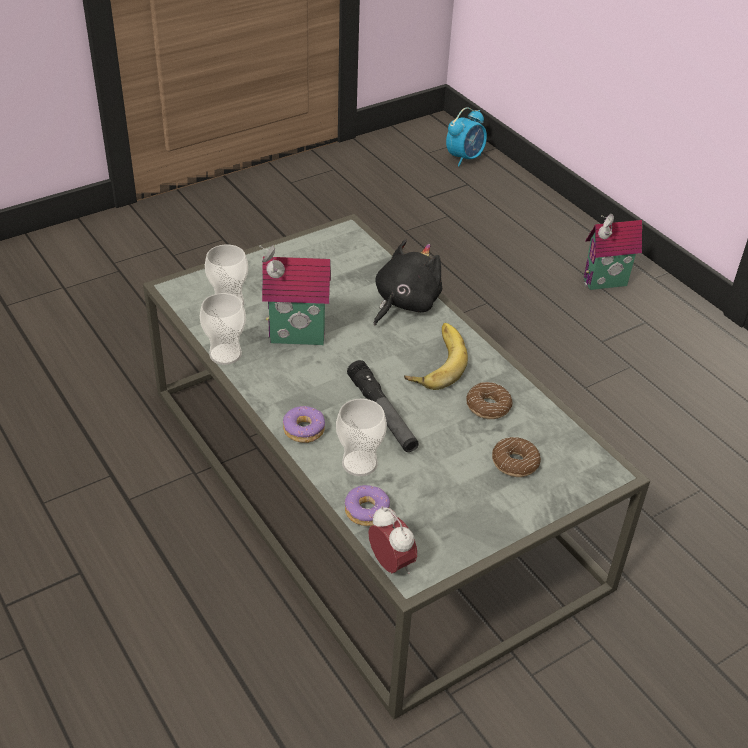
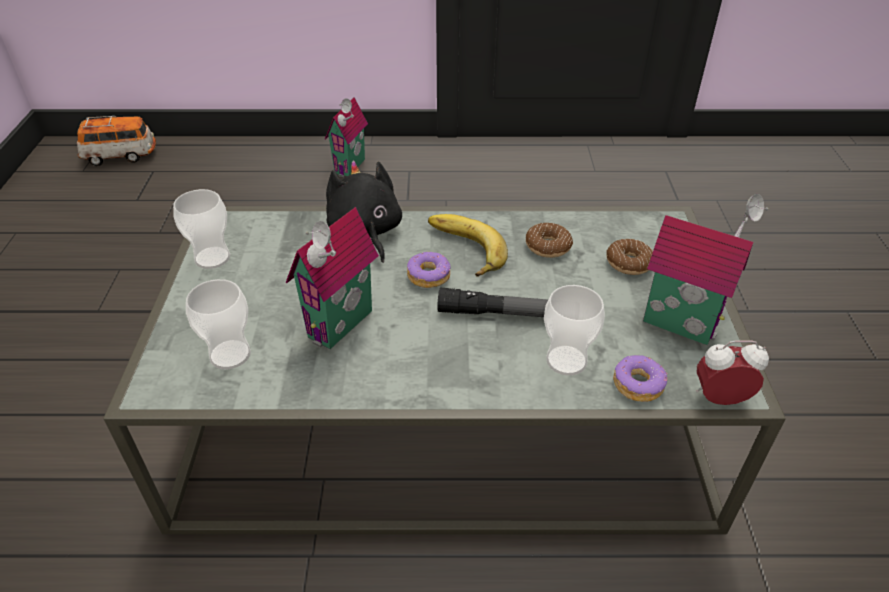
camera: 55 degrees left, 0 degrees up
(225, 354) = (313, 394): cup -> cup (212, 258)
(304, 430) = (488, 380): donut -> donut (429, 276)
(465, 158) = (120, 156): alarm clock -> toy car
(466, 517) = (681, 321): none -> toy house

